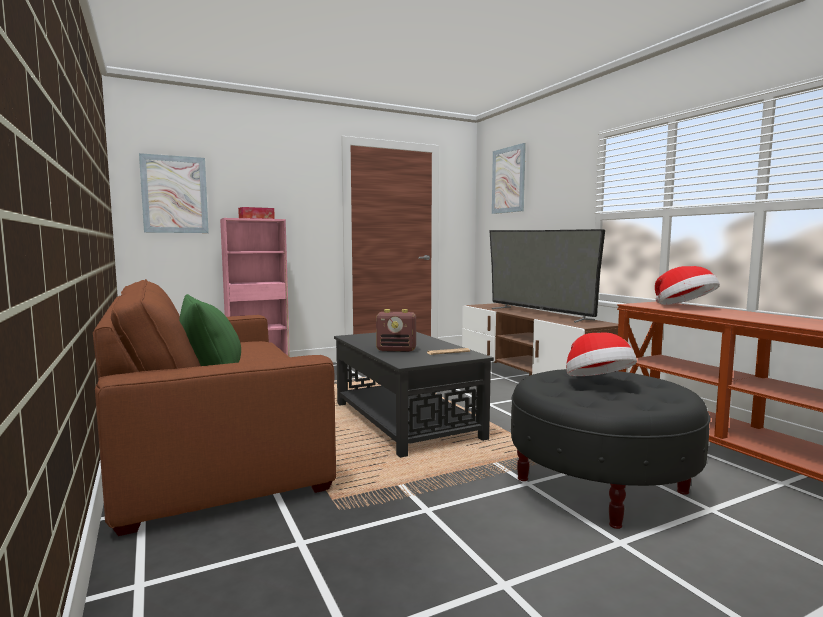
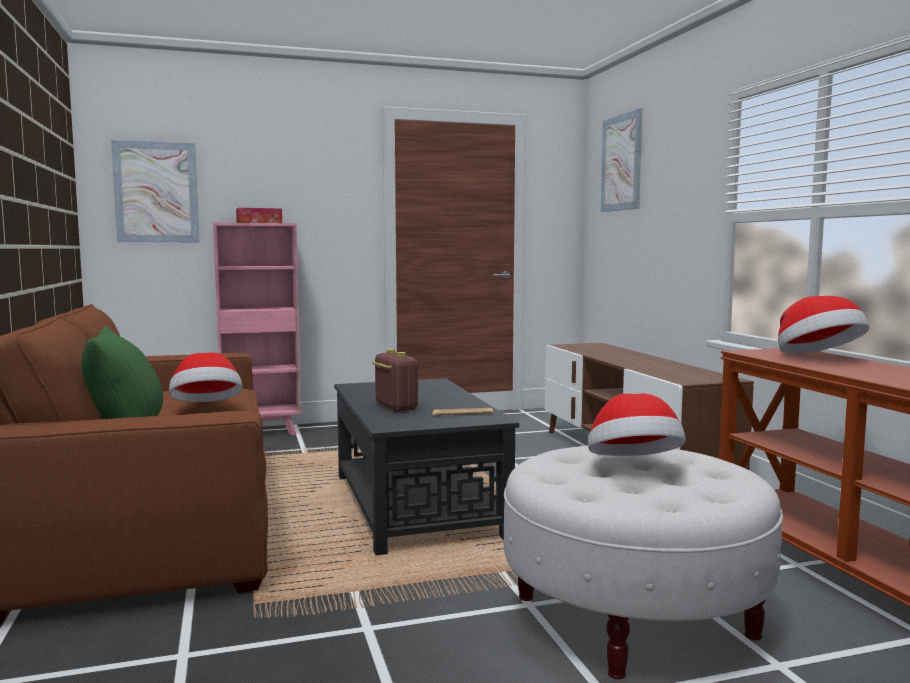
camera: 10 degrees right, 0 degrees up
(255, 355) = (207, 407): none -> hat
(396, 350) = (395, 407): radio -> radio turned 135 degrees counterclockwise
(539, 314) = (641, 361): television -> none
(601, 485) = (633, 616): black ottoman -> white ottoman

